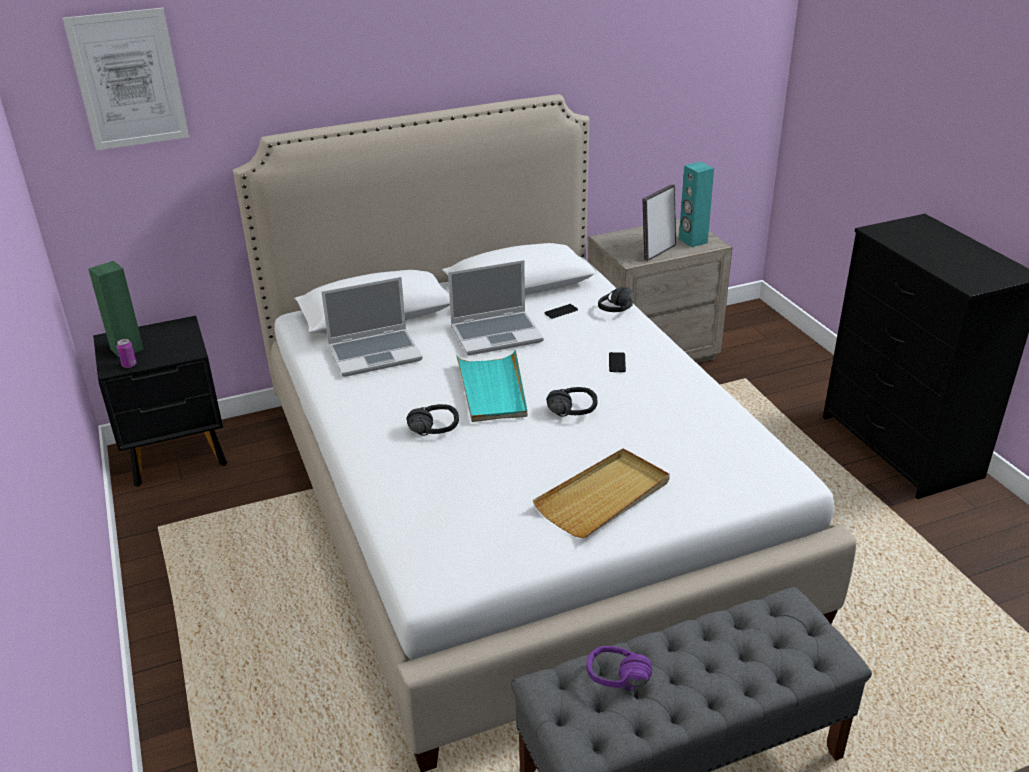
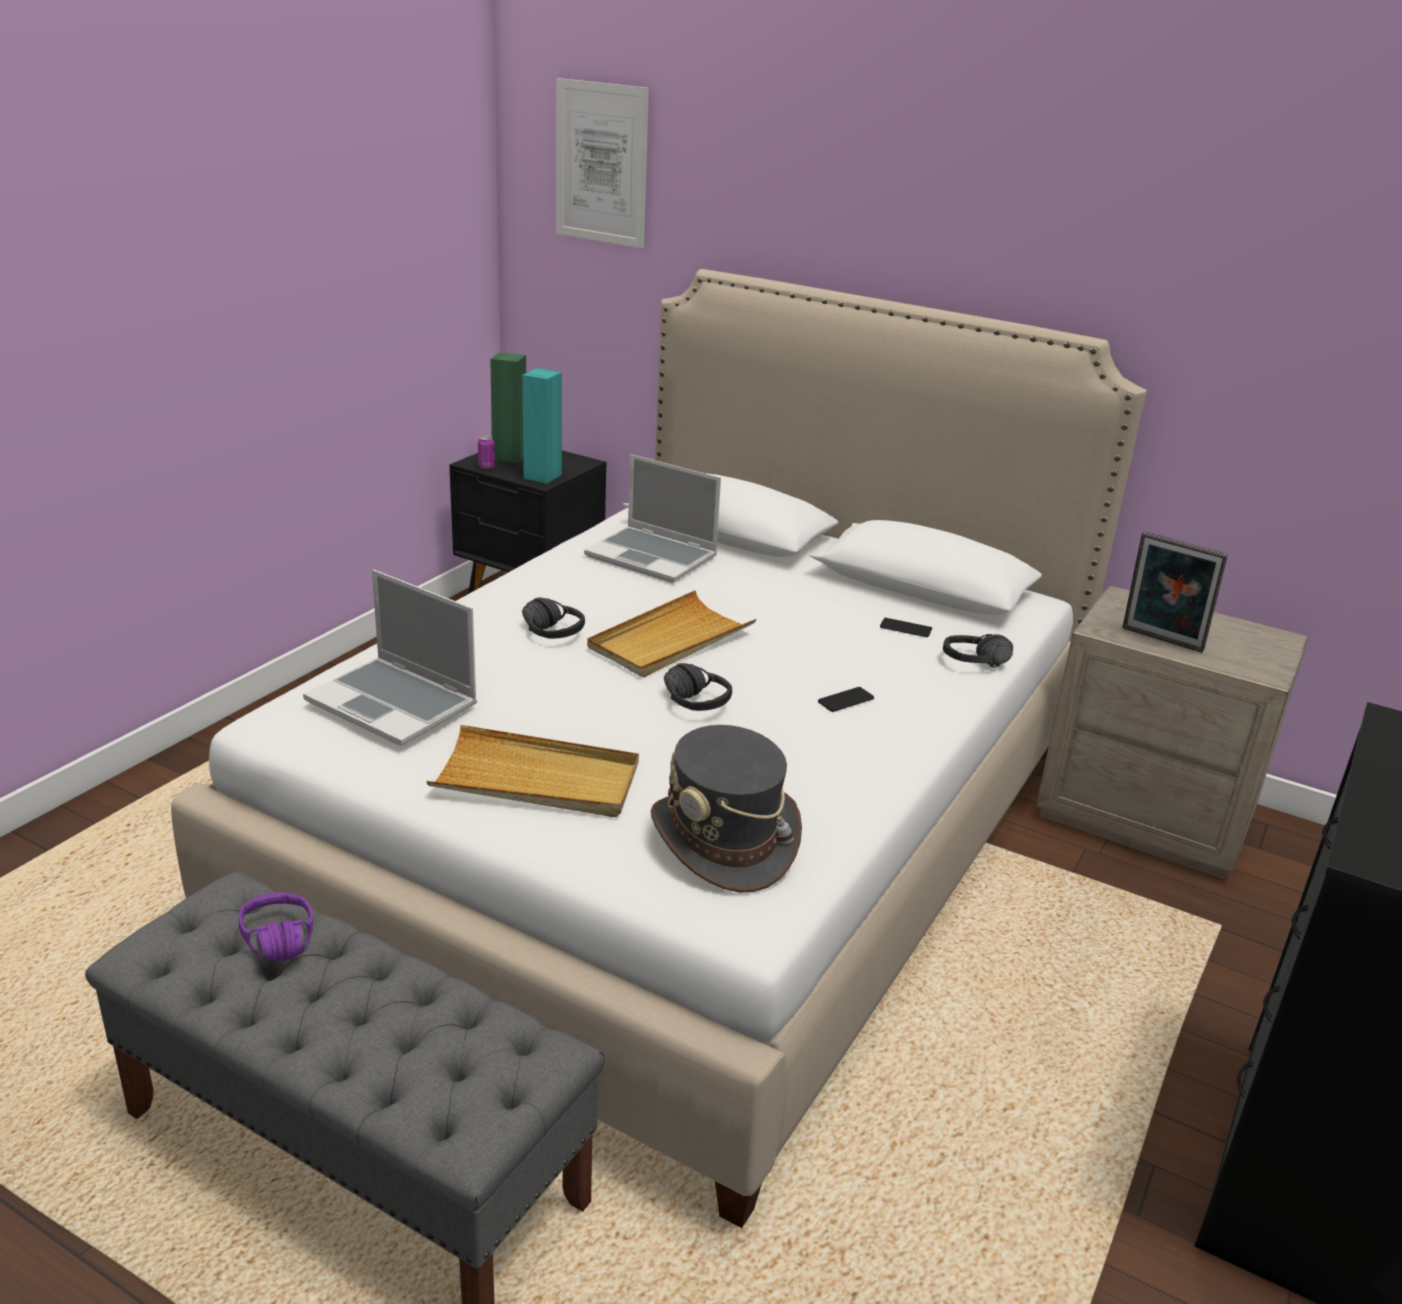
camera: 50 degrees right, 5 degrees down
(492, 390) = (670, 640): turquoise tray -> beige tray
(497, 334) = (793, 606): laptop -> laptop (395, 704)
(657, 251) = (1160, 641): picture frame -> picture frame turned 150 degrees counterclockwise
(692, 241) = (1241, 657): turquoise speaker -> turquoise speaker (542, 476)
(717, 457) = (724, 840): none -> grey hat

